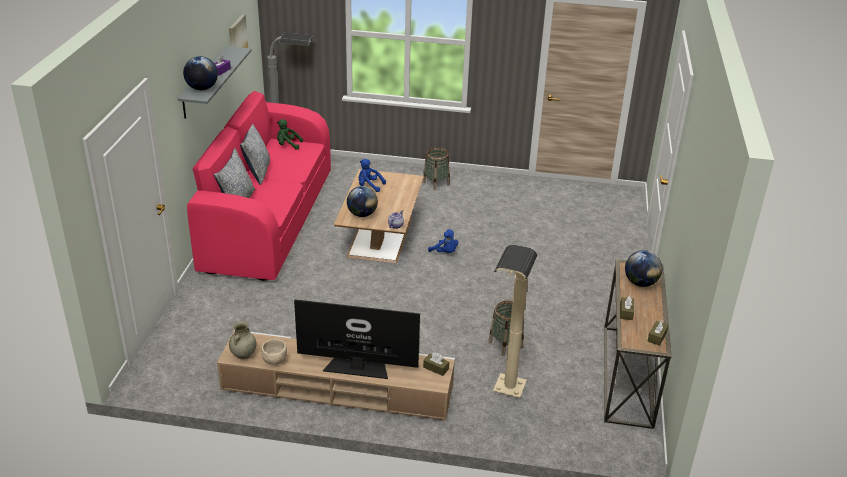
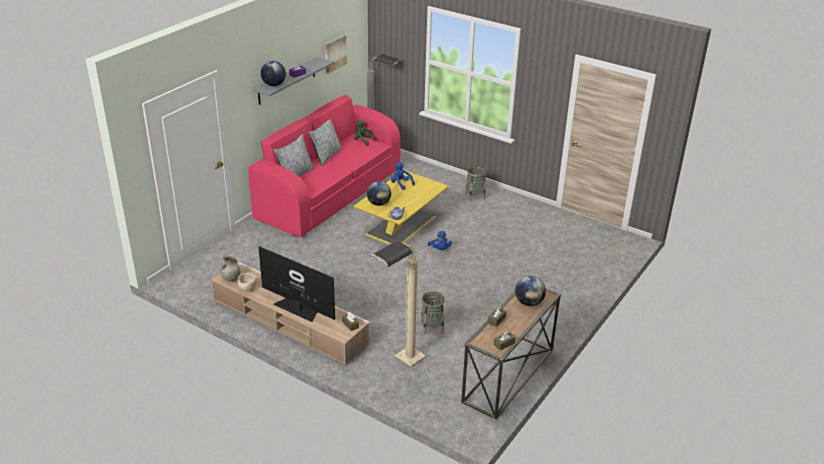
camera: 25 degrees right, 0 degrees up
(380, 235) = (401, 224): brown coffee table -> yellow coffee table

